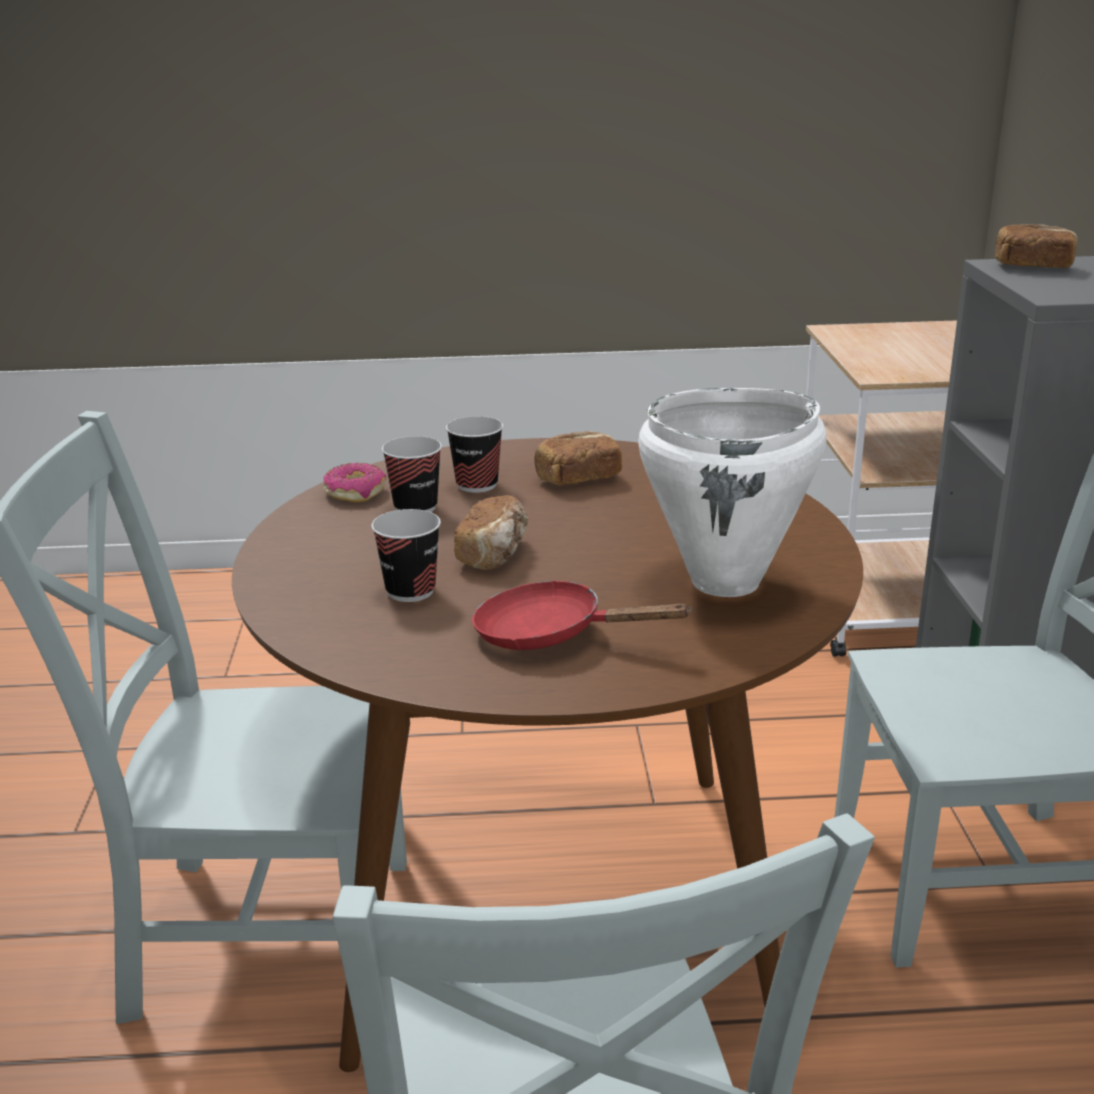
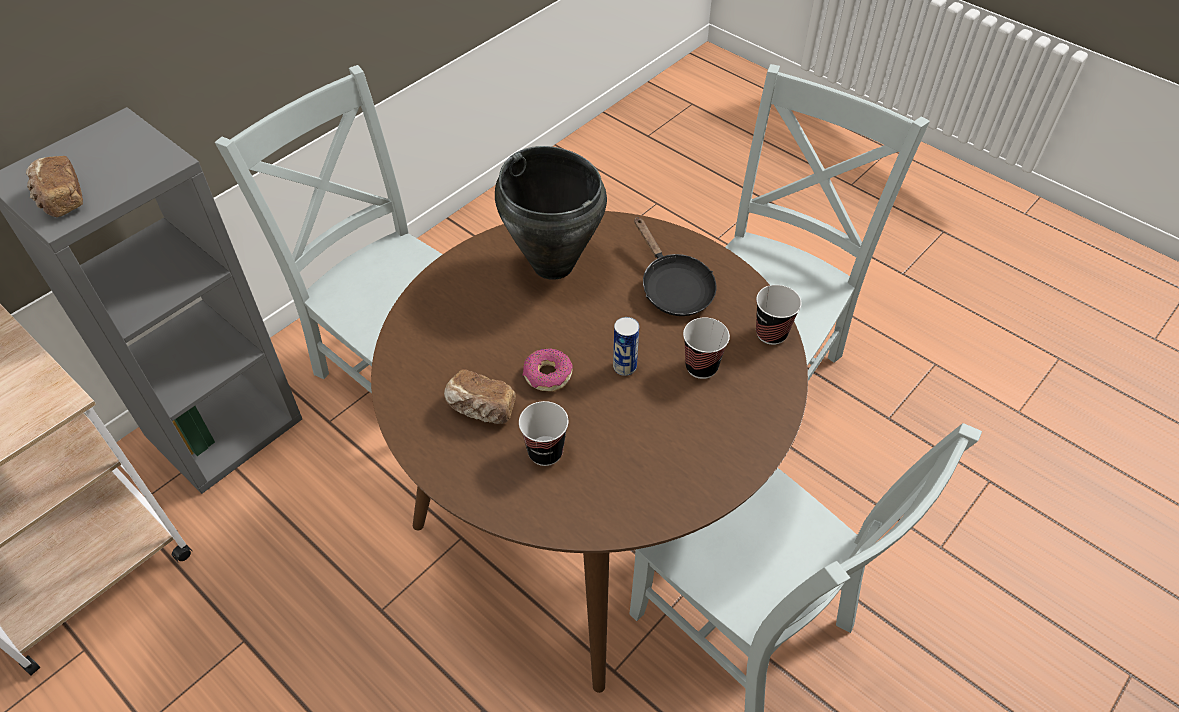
camera: 135 degrees left, 25 degrees up
(355, 492) = (627, 507): donut -> donut (547, 375)
(415, 507) = (612, 453): cup -> cup (771, 333)
(495, 554) = (624, 367): bread -> can
(551, 634) = (673, 288): red frying pan -> black frying pan
(726, 582) = (553, 264): white cooking pot -> black cooking pot

